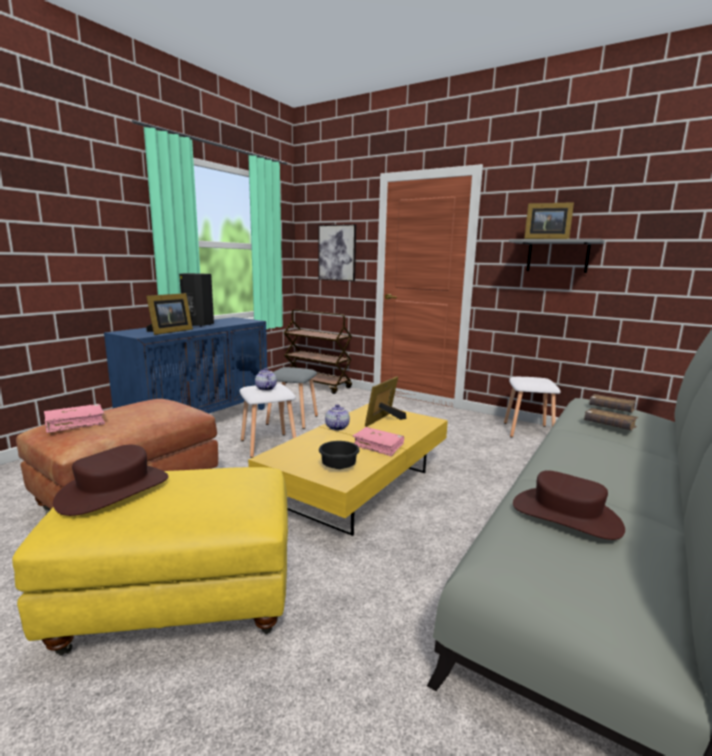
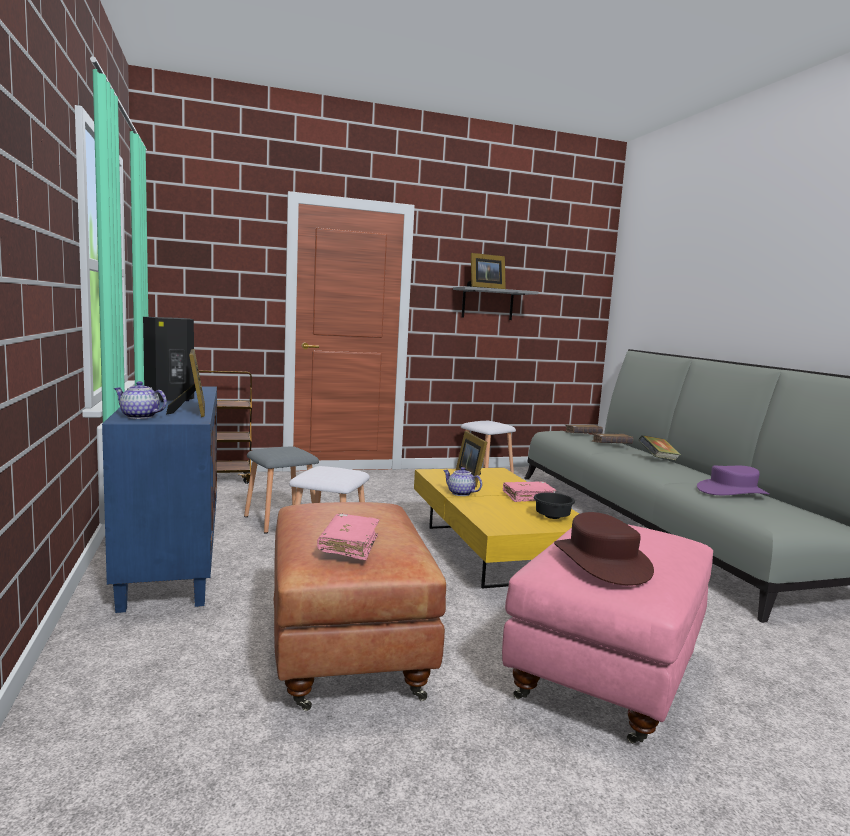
camera: 50 degrees left, 5 degrees down
(178, 608) = (608, 675): yellow ottoman -> pink ottoman
(265, 388) = (333, 472): teapot -> teapot (139, 417)
(337, 253) = (218, 287): picture -> none
(566, 515) = (732, 491): brown hat -> purple hat
(616, 455) = (658, 459): none -> book

